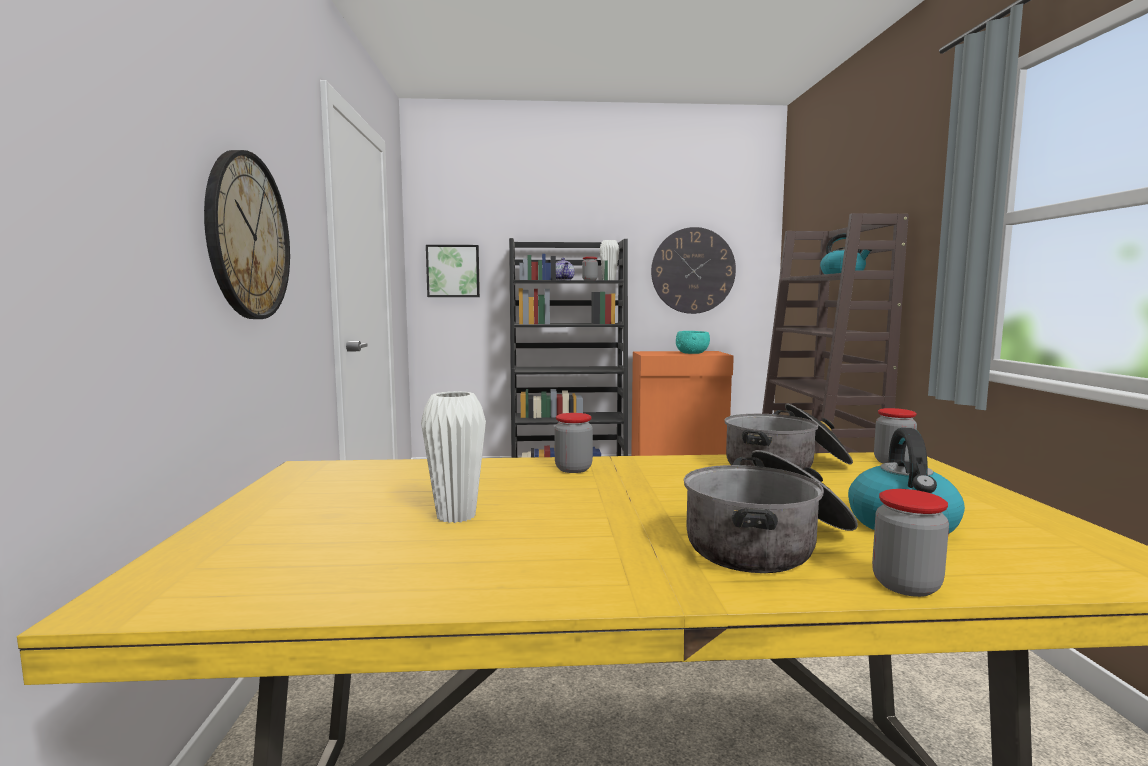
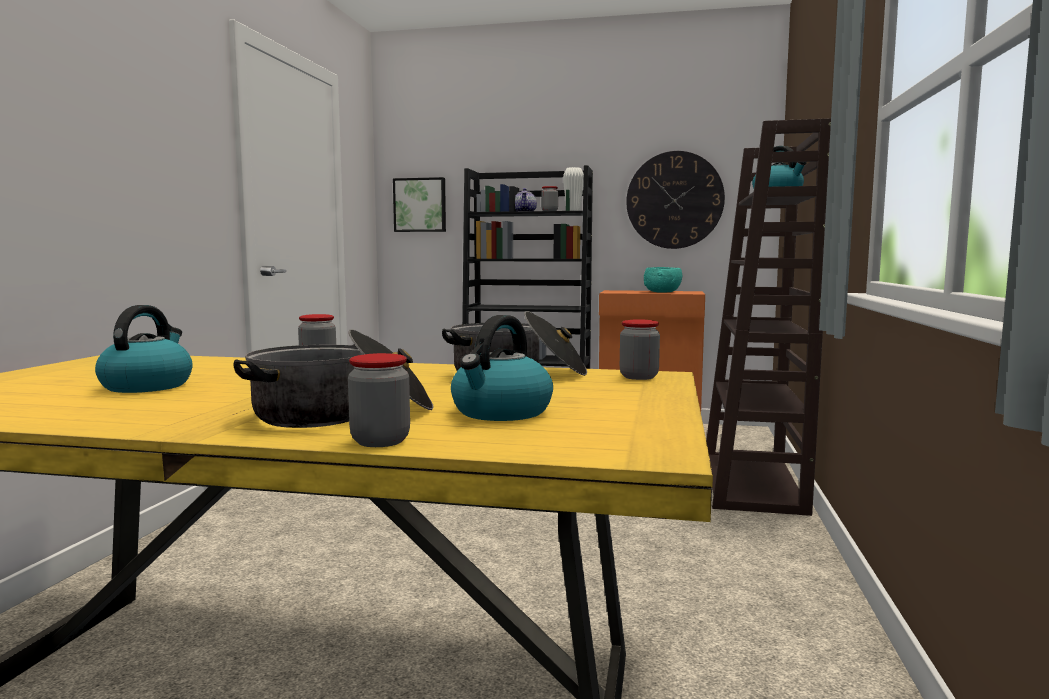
camera: 15 degrees right, 0 degrees up
(247, 237) = (105, 161): wall clock -> none
(456, 516) = (147, 386): white vase -> kettle

